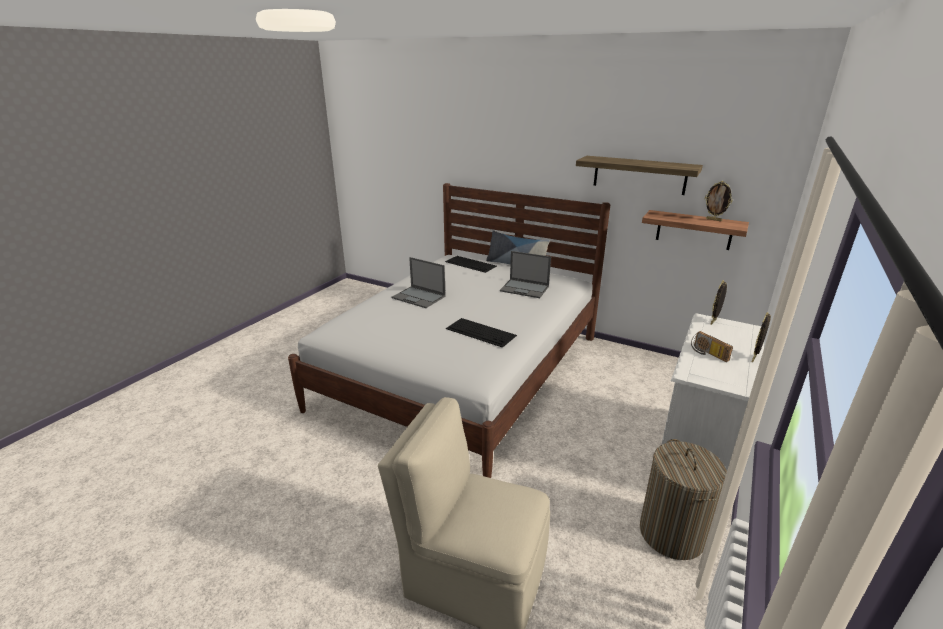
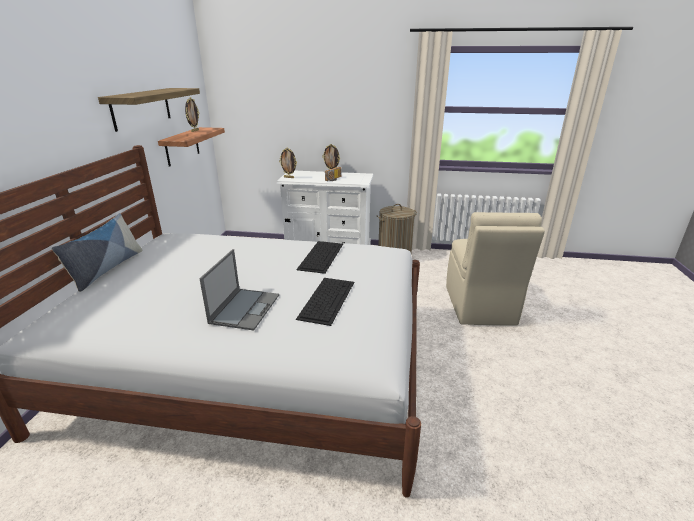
camera: 110 degrees left, 0 degrees up
(471, 264) = (101, 297): keyboard -> keyboard (327, 299)
(525, 289) = (204, 250): laptop -> none

